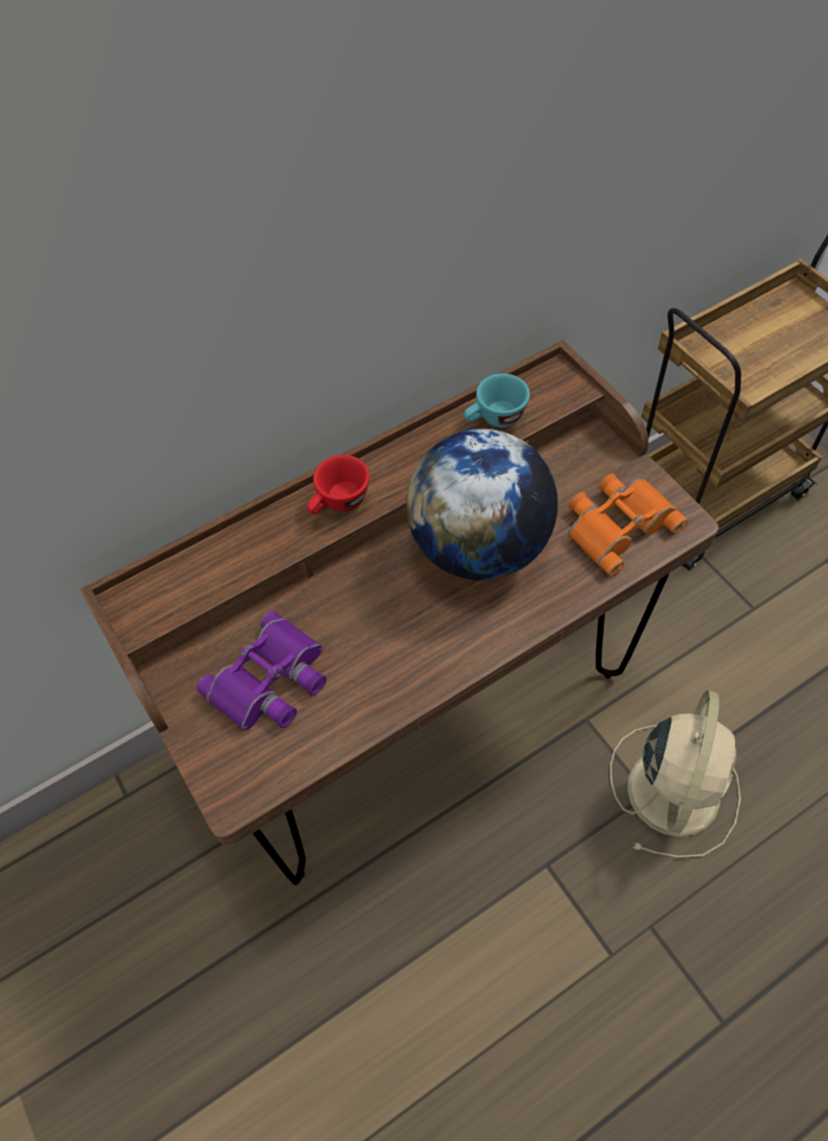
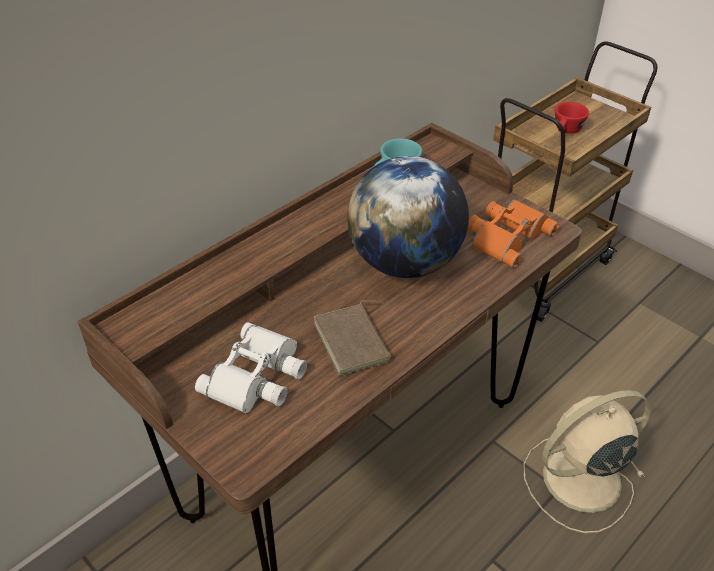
camera: 15 degrees left, 15 degrees down
(271, 681) = (258, 376): purple binoculars -> white binoculars
(339, 503) = (288, 238): red cup -> red cup (566, 131)
(390, 652) = (354, 342): none -> brown book
(674, 787) = (578, 480): beige fan -> beige fan turned 120 degrees counterclockwise

